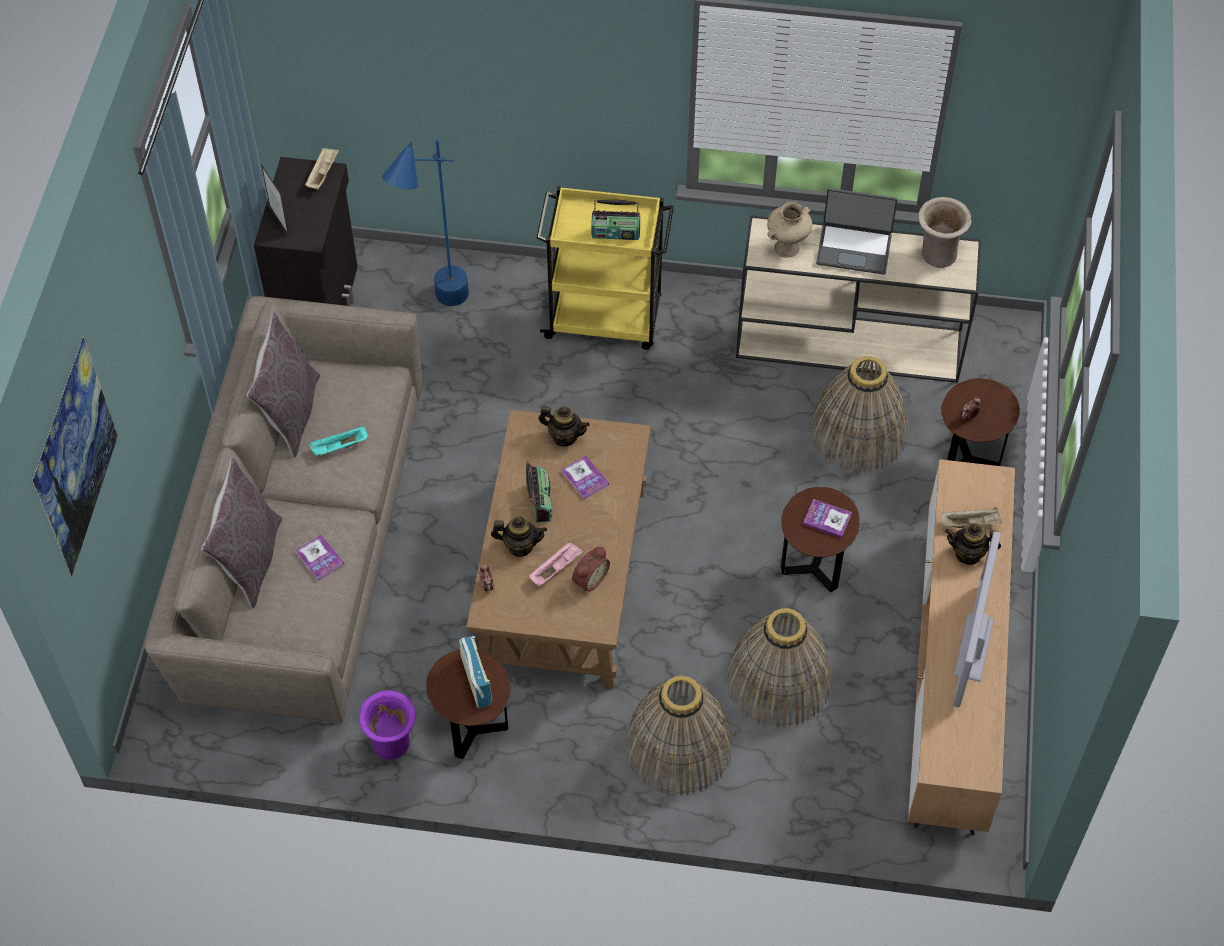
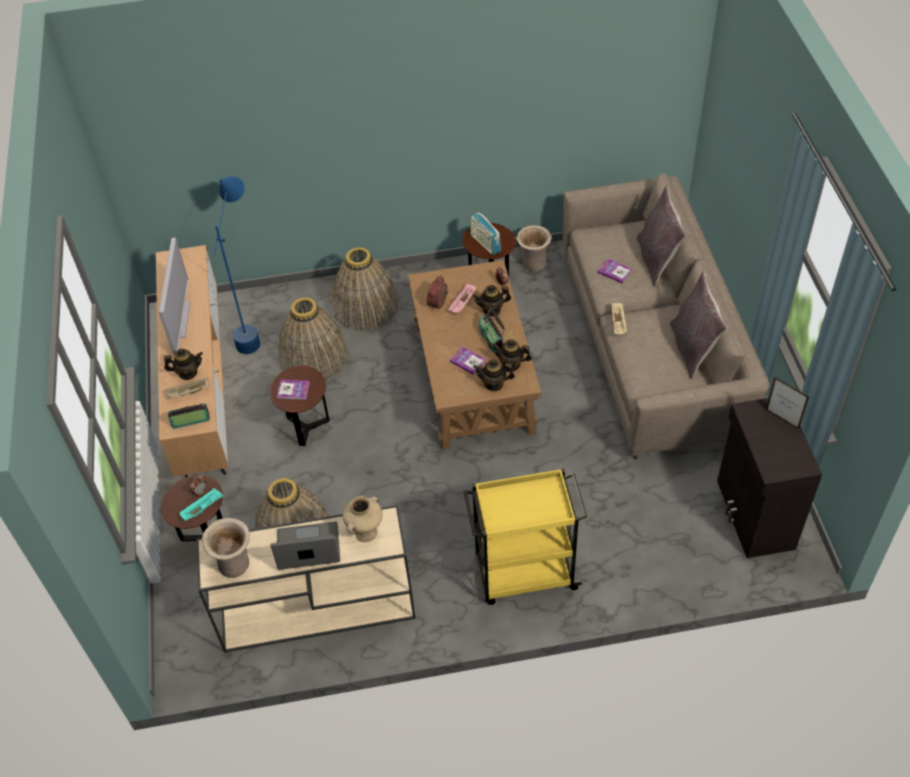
camera: 165 degrees right, 5 degrees down
(86, 481) = (731, 110): picture -> none
(323, 174) = (776, 468): beige tray -> beige tray (618, 323)
(339, 447) = (645, 337): turquoise tray -> turquoise tray (203, 508)
(393, 743) = (533, 264): purple vase -> beige vase
(437, 312) = (659, 537): blue floor lamp -> blue floor lamp (254, 329)
(530, 457) = (511, 364): none -> teapot
(615, 232) = (512, 500): radio -> radio (191, 421)

